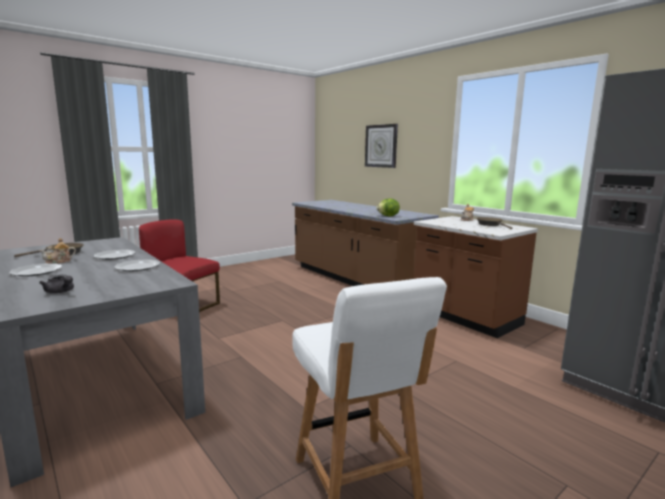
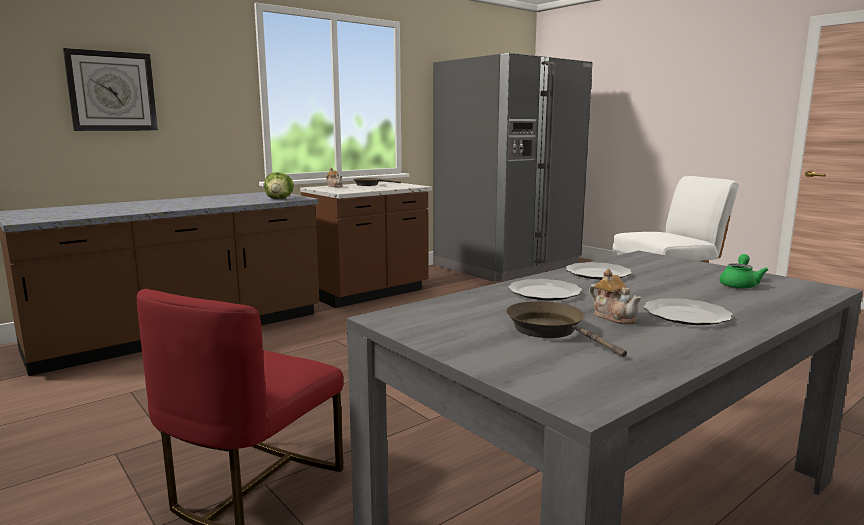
camera: 90 degrees left, 0 degrees up
(61, 292) = (739, 284): grey teapot -> green teapot

